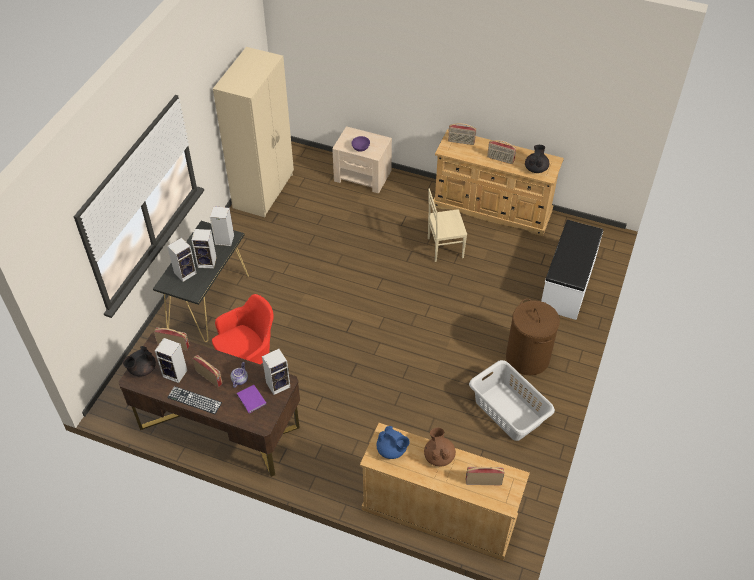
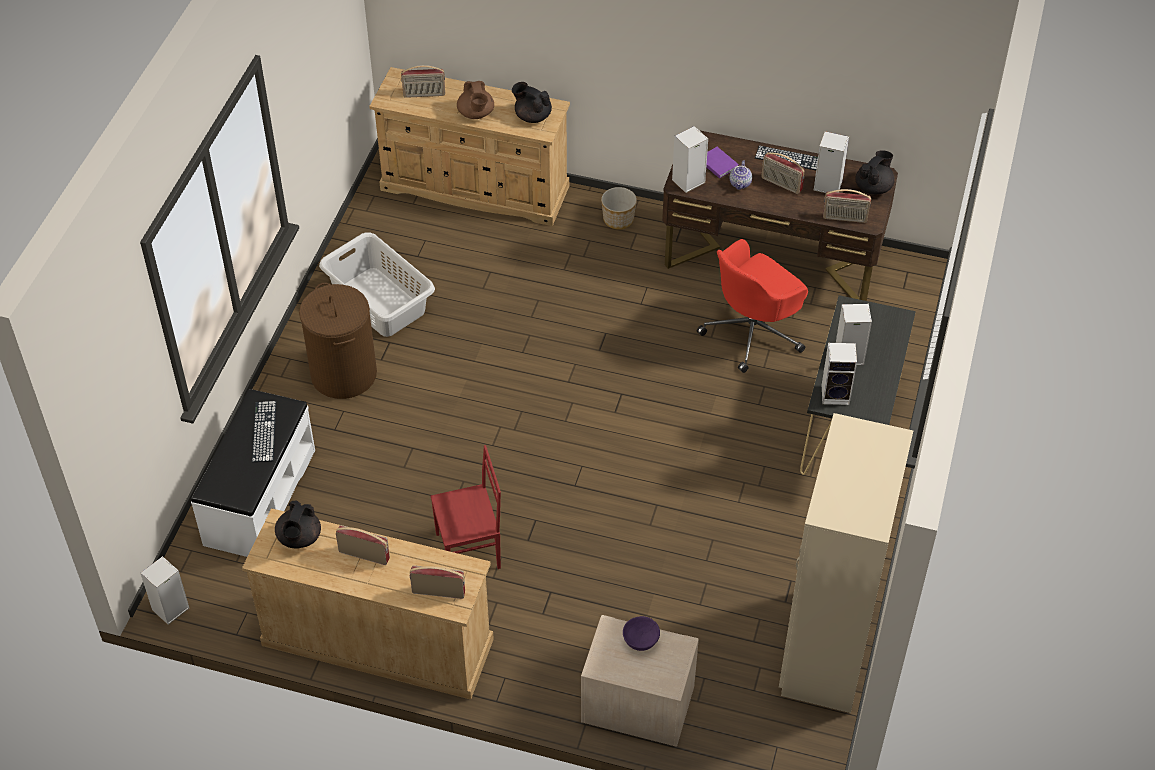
camera: 175 degrees right, 0 degrees up
(185, 272) = (875, 337): speaker -> speaker (170, 610)
(327, 472) = (618, 219): none -> planter
(392, 450) = (532, 116): blue teapot -> black teapot
(444, 247) = (469, 551): beige chair -> red chair
(568, 261) = (264, 431): none -> keyboard

